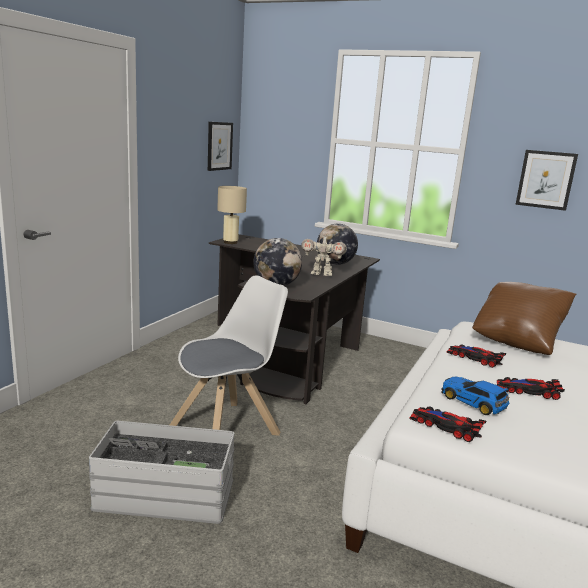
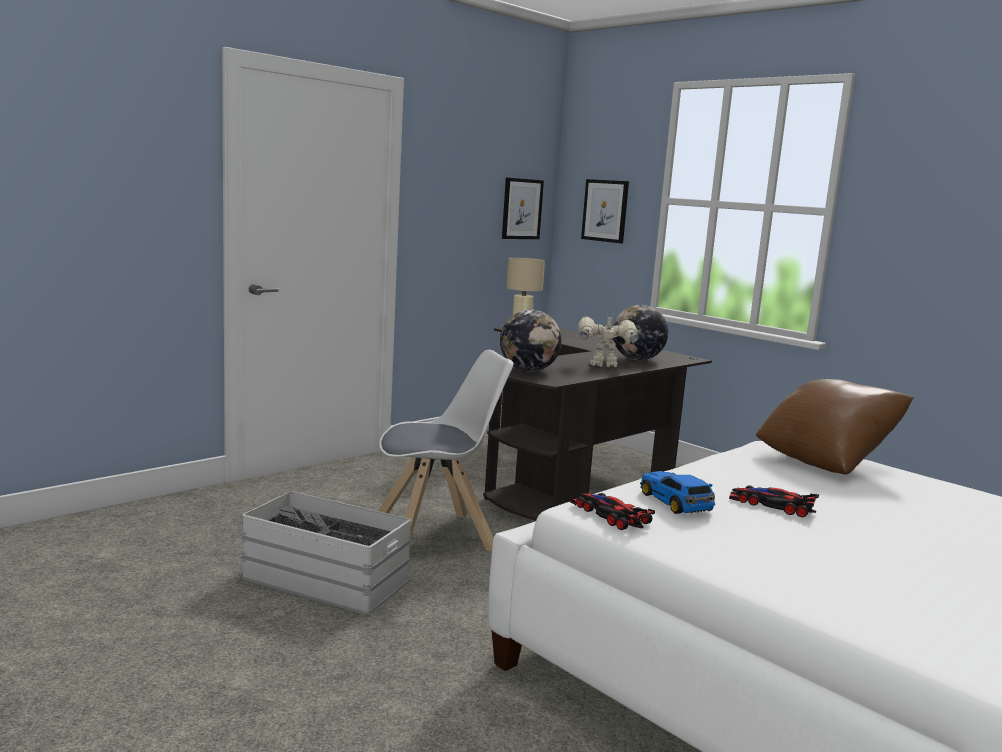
camera: 20 degrees right, 5 degrees down
(321, 274) = (604, 366): toy robot -> toy robot turned 150 degrees clockwise
(474, 358) = (736, 468): toy car -> none
(545, 179) = (947, 250): picture -> picture (605, 210)

